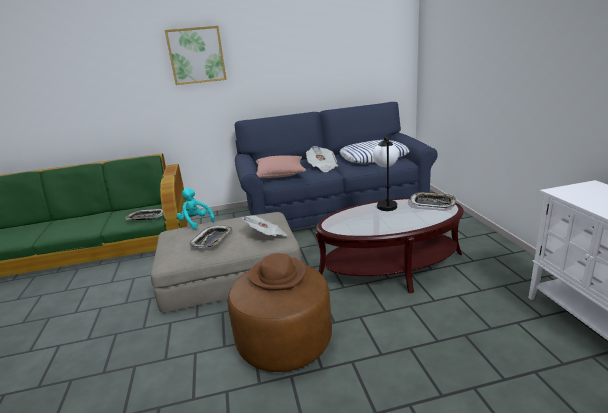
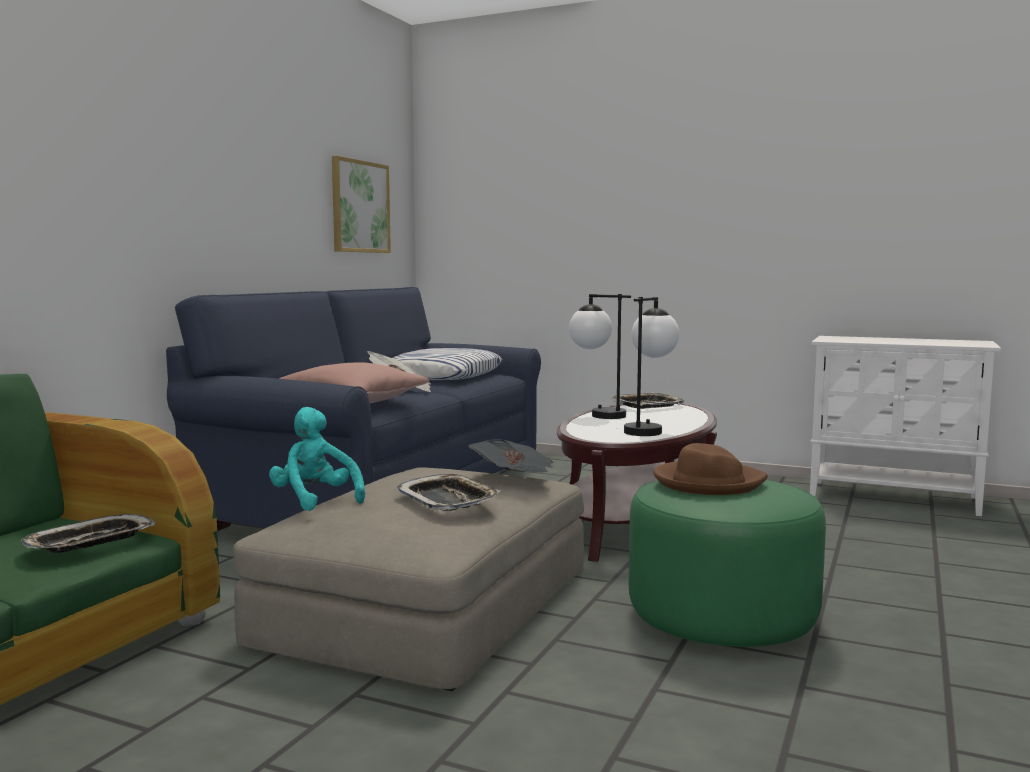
camera: 55 degrees left, 15 degrees down
(195, 222) = (315, 500): turquoise plush toy -> turquoise plush toy turned 60 degrees clockwise
(196, 55) = (92, 124): picture -> picture (359, 207)
(284, 341) = (722, 618): brown ottoman -> green ottoman
(368, 225) = (648, 430): none -> table lamp

